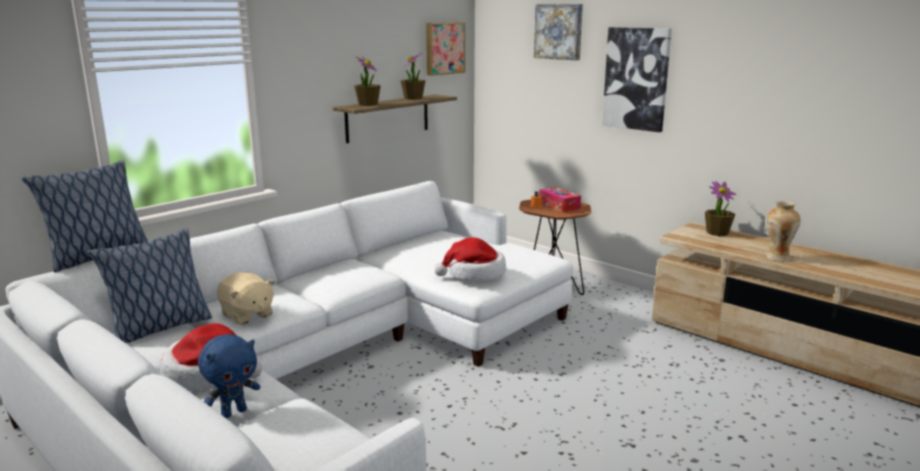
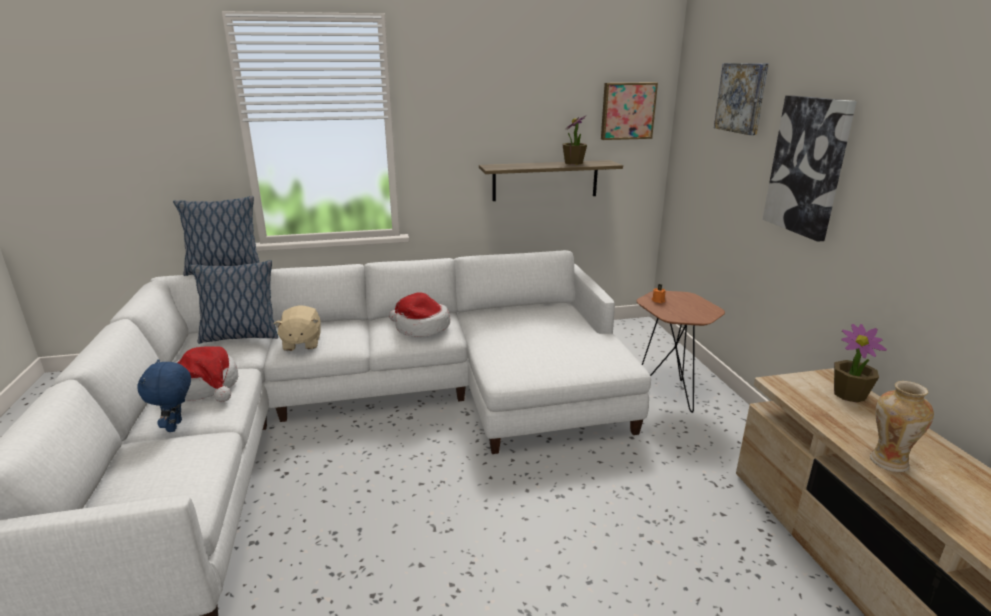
camera: 35 degrees right, 5 degrees up
(234, 412) = (176, 426): blue plush toy -> blue plush toy turned 90 degrees clockwise
(368, 104) = (513, 165): potted plant -> none
(474, 274) = (520, 360): hat -> hat (421, 327)
(558, 205) = (685, 305): tissue box -> none

